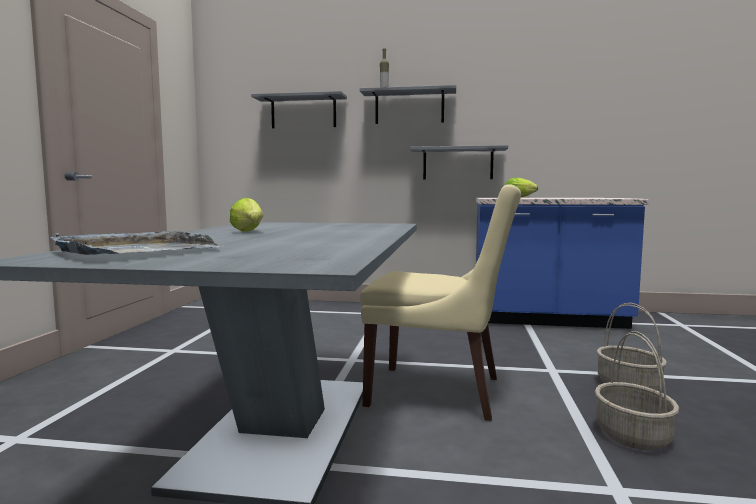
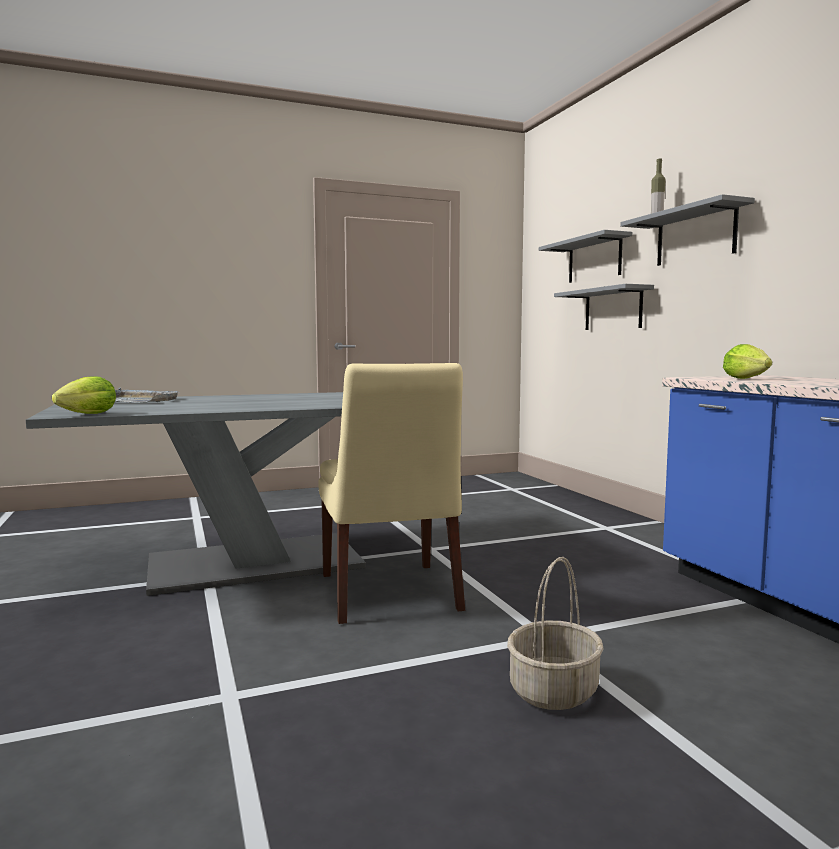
camera: 60 degrees right, 0 degrees up
(249, 232) = (271, 397): lettuce -> lettuce (85, 414)
(457, 163) = (752, 318): grey shelf -> grey shelf (613, 309)
(633, 436) = (371, 700): basket -> none

